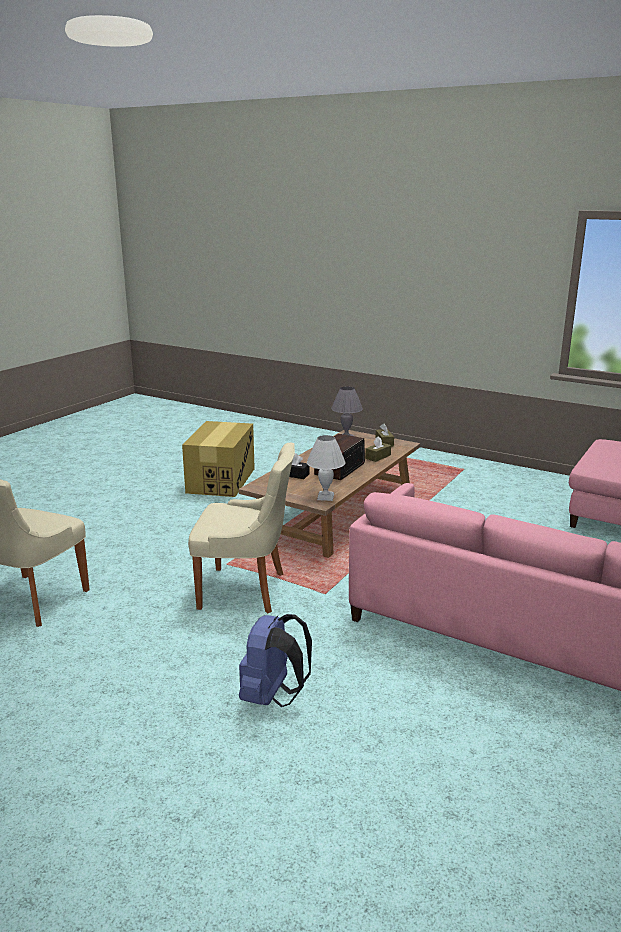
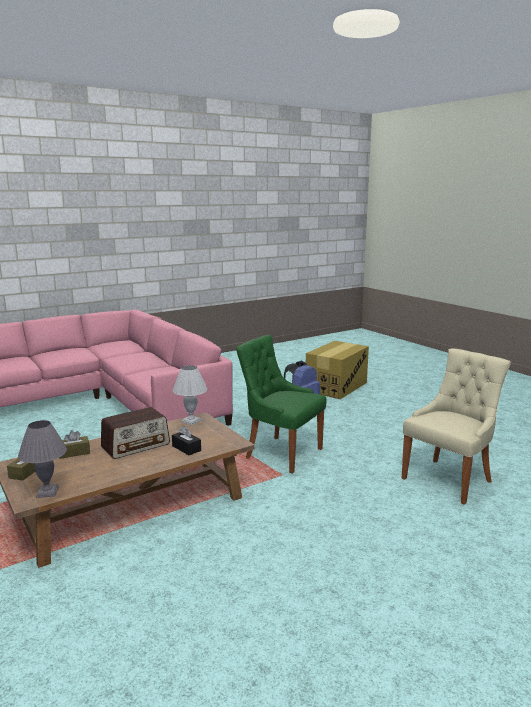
camera: 155 degrees left, 5 degrees down
(221, 480) = (205, 610): cardboard box -> cardboard box (336, 387)
(246, 590) = (281, 453): beige chair -> green chair

